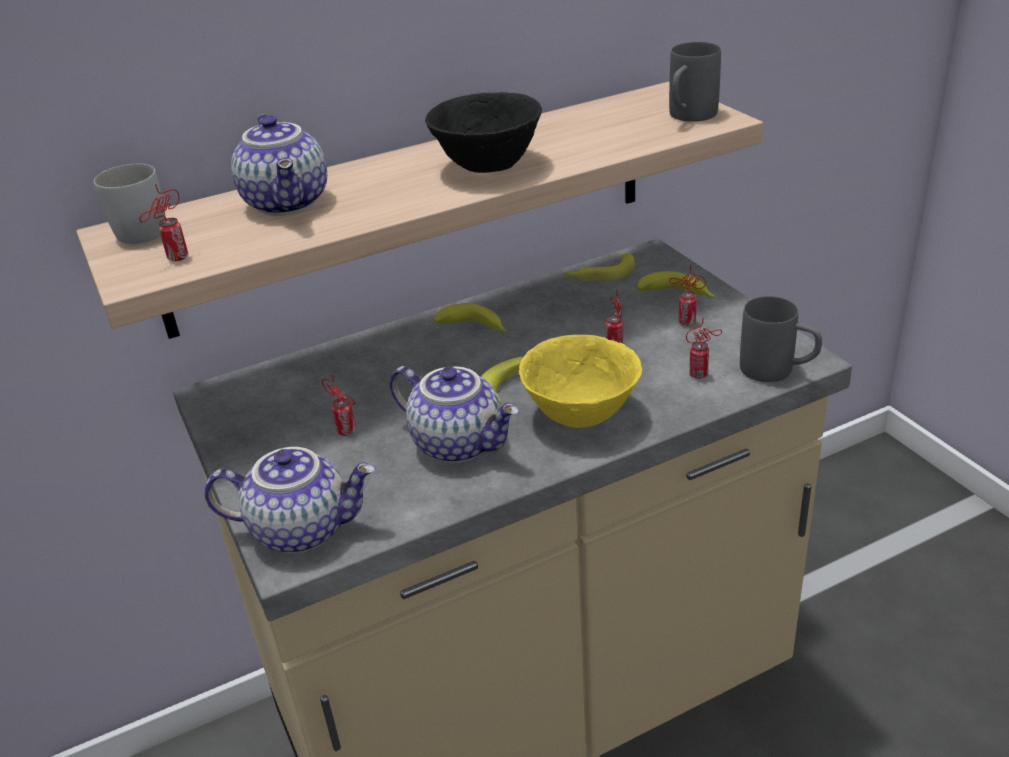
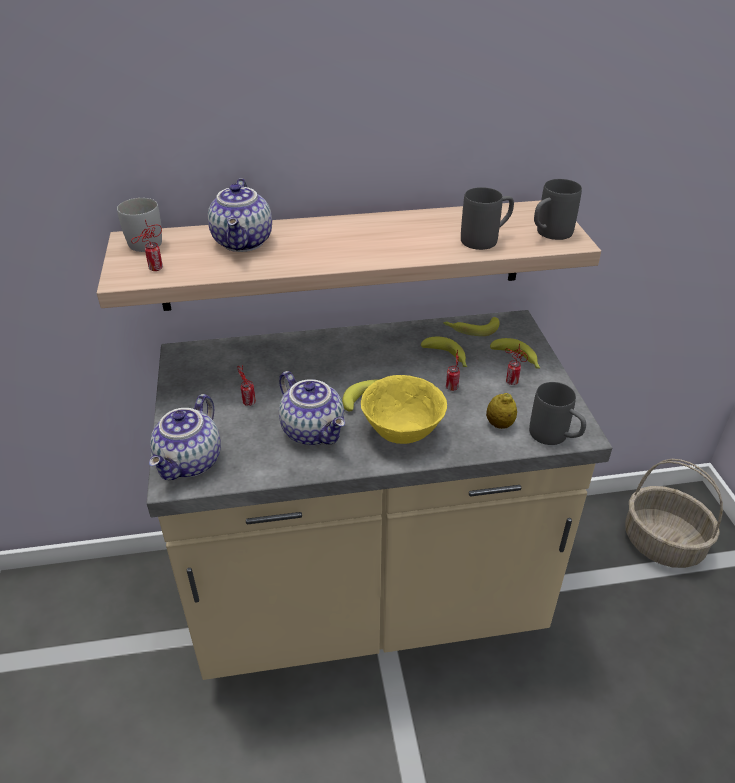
camera: 15 degrees right, 5 degrees up
(302, 528) = (191, 463): teapot -> teapot turned 90 degrees clockwise
(475, 329) = (366, 349): banana -> banana (447, 358)
(487, 167) = (385, 244): black bowl -> none
(614, 137) = (486, 239): none -> grey mug
(700, 374) = (499, 424): can -> lemon
(874, 518) = (663, 543): none -> basket

